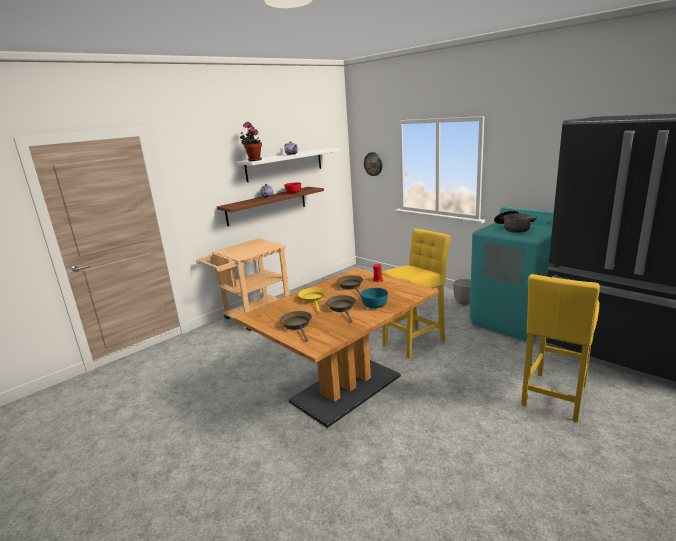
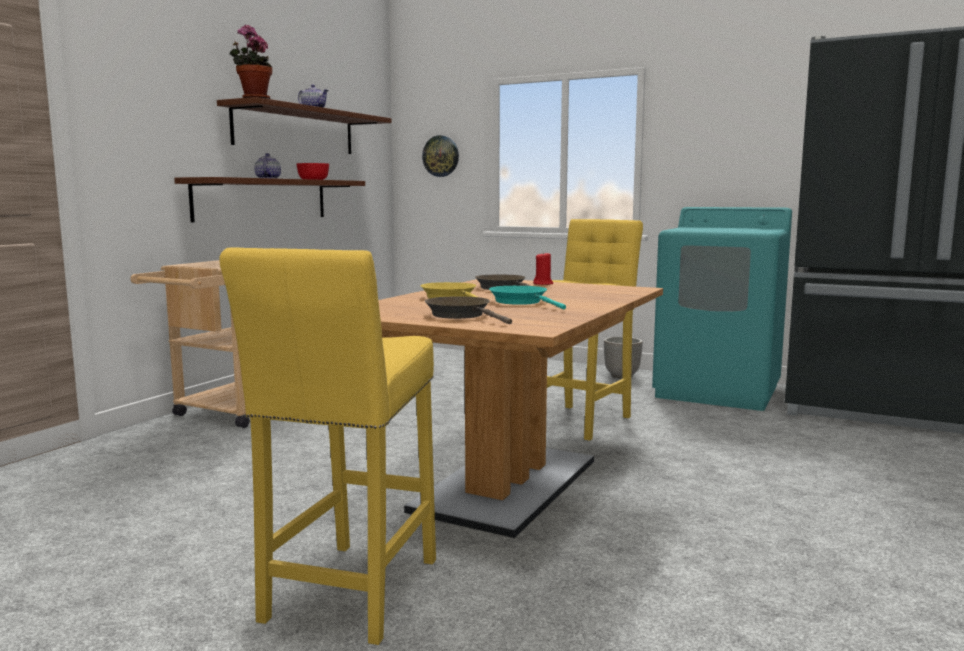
camera: 20 degrees left, 10 degrees down
(285, 164) = (295, 130): white shelf -> brown shelf
(342, 308) = (521, 302): brown frying pan -> turquoise frying pan
(375, 305) = (578, 299): turquoise bowl -> none
(512, 228) = (716, 229): cooking pot -> none
(553, 398) = (859, 464): yellow stool -> yellow stool (349, 595)

